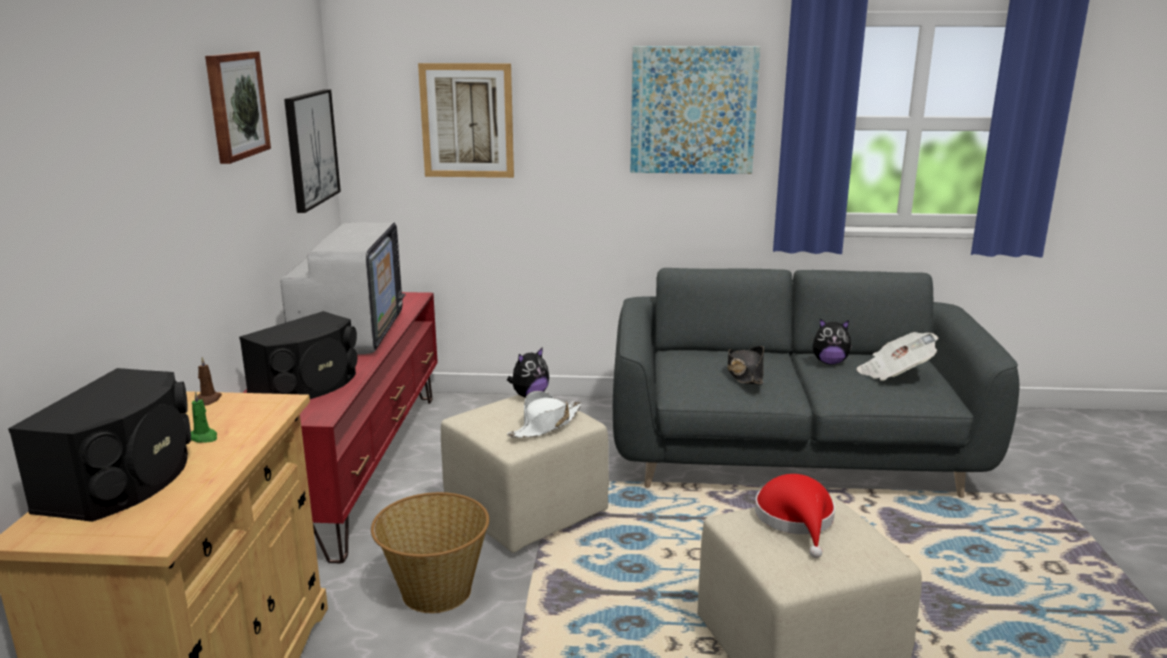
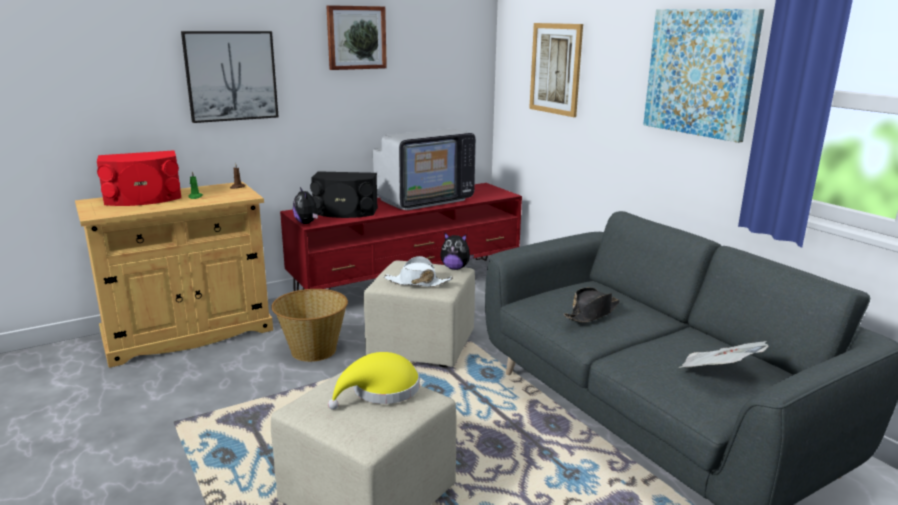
camera: 55 degrees right, 0 degrees up
(124, 480) = (143, 199): black speaker -> red speaker
(310, 148) = (453, 77): picture -> picture (231, 76)
(796, 520) = (381, 390): red hat -> yellow hat
(829, 362) = (690, 341): plush toy -> plush toy (307, 223)

